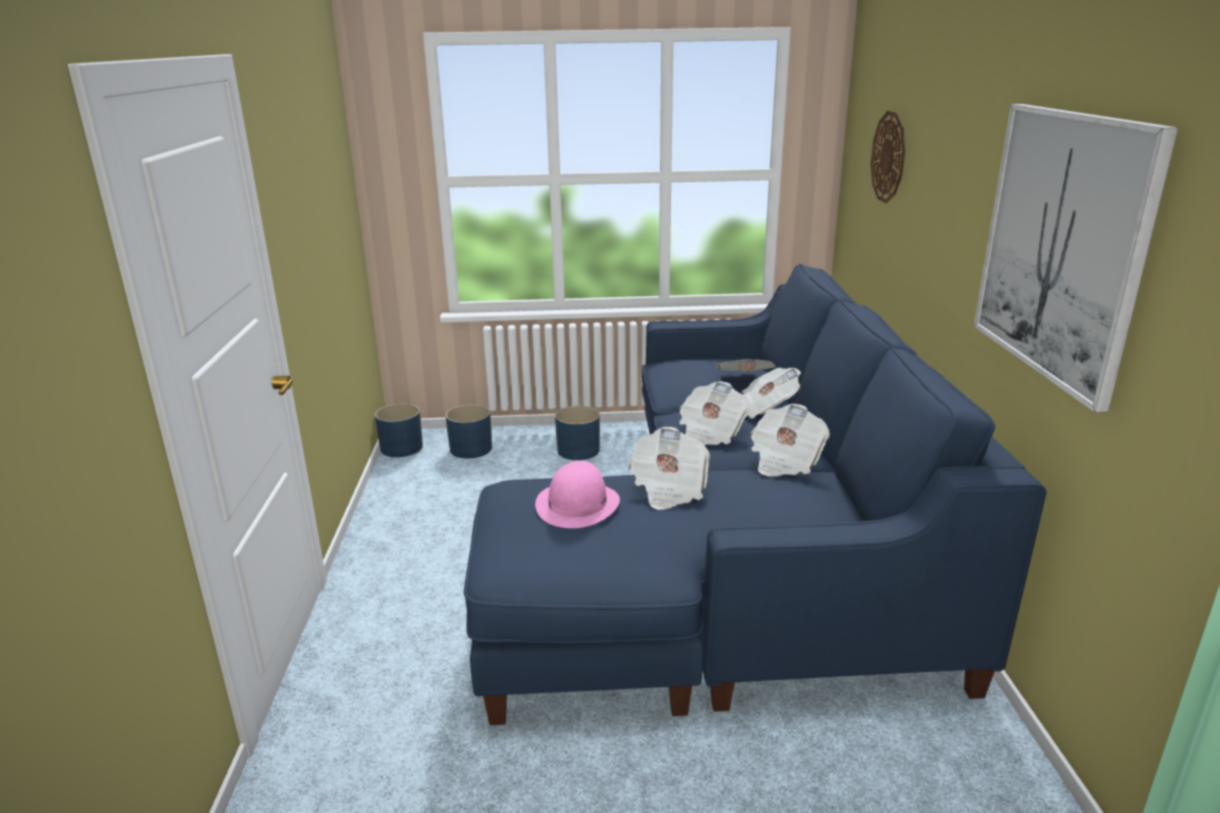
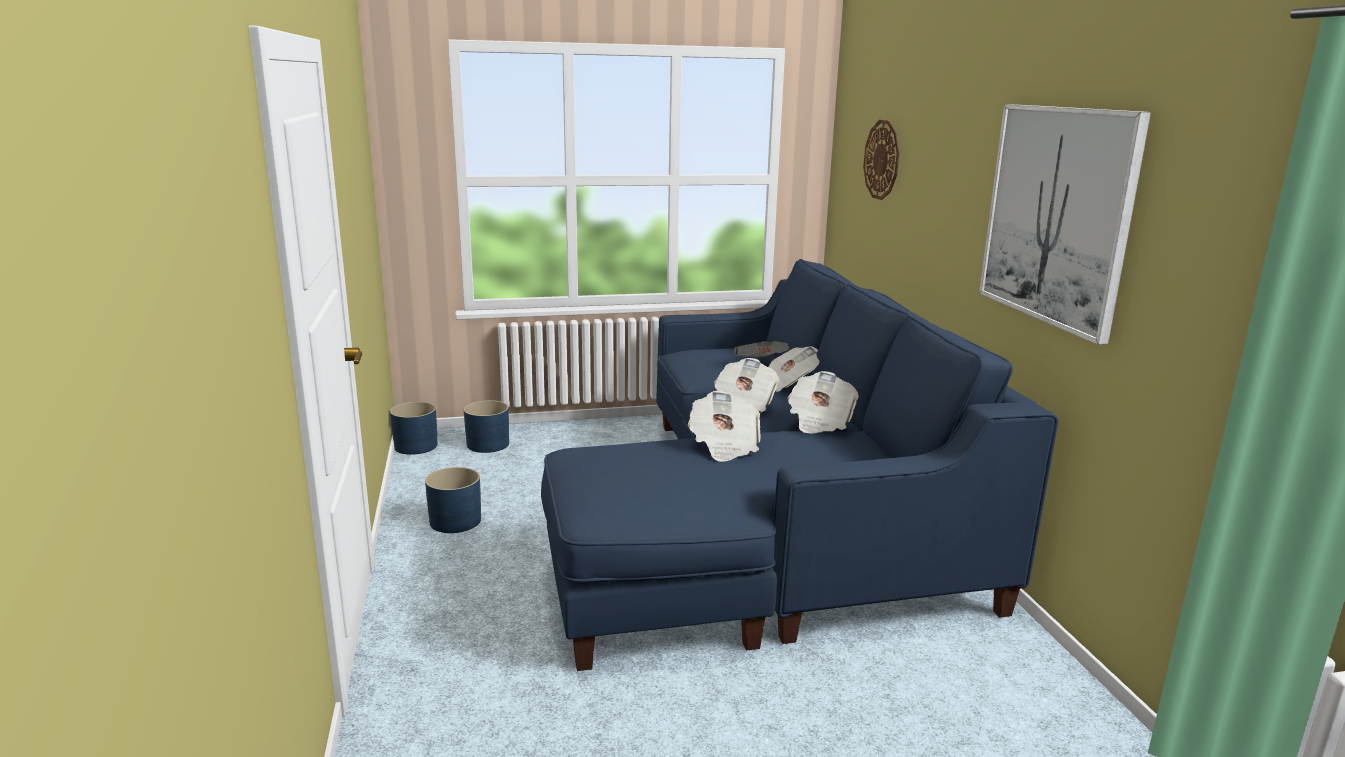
camera: 10 degrees left, 5 degrees down
(577, 504) = (645, 460): pink hat -> none
(578, 450) = (596, 442): blue planter -> blue planter (455, 521)

